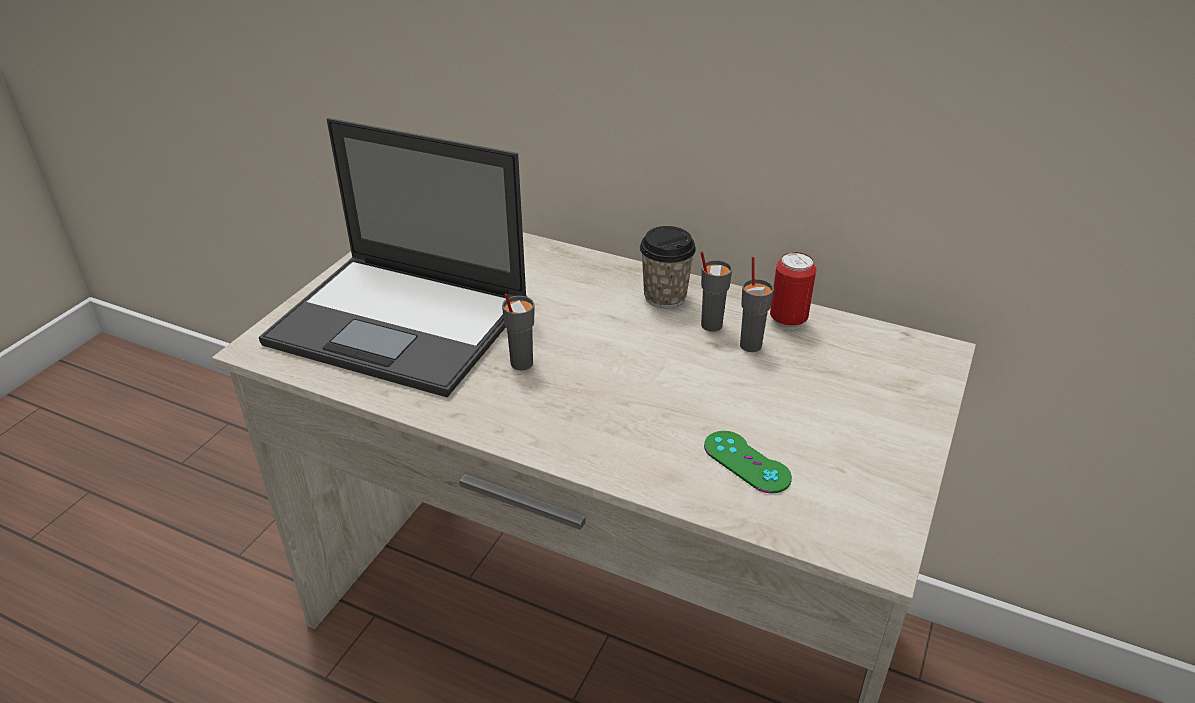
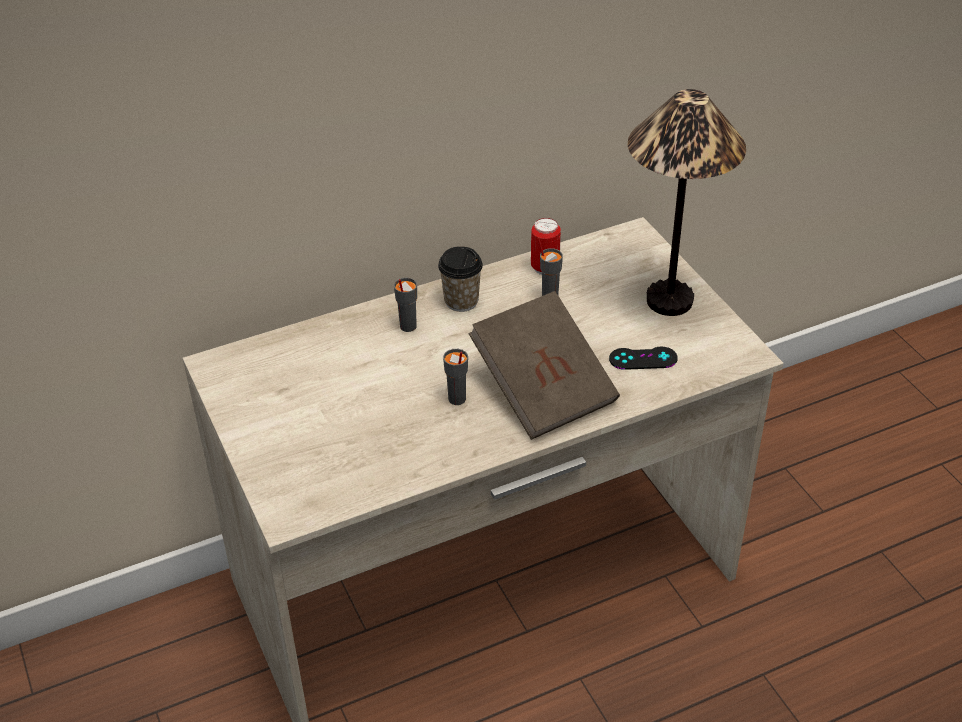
camera: 50 degrees left, 5 degrees up
(402, 323) = (345, 432): laptop -> none
(605, 412) = (544, 388): none -> brown book
(710, 325) = (512, 300): grey cup -> grey cup (407, 326)
(746, 462) = (643, 358): green game controller -> black game controller
(871, 434) = (670, 301): none -> table lamp

